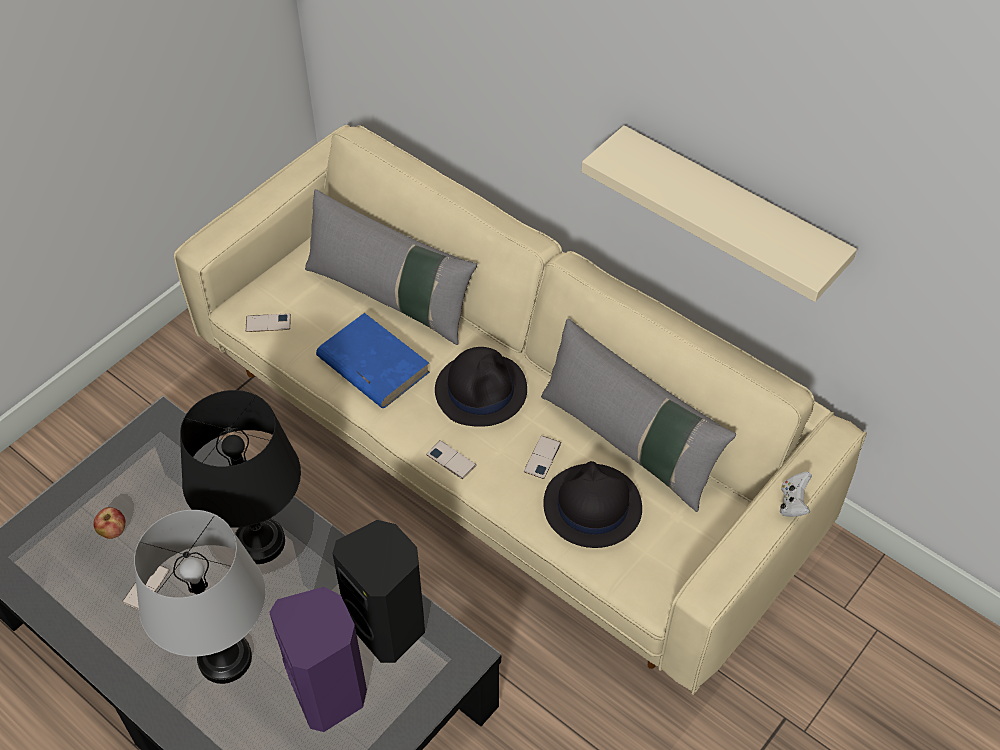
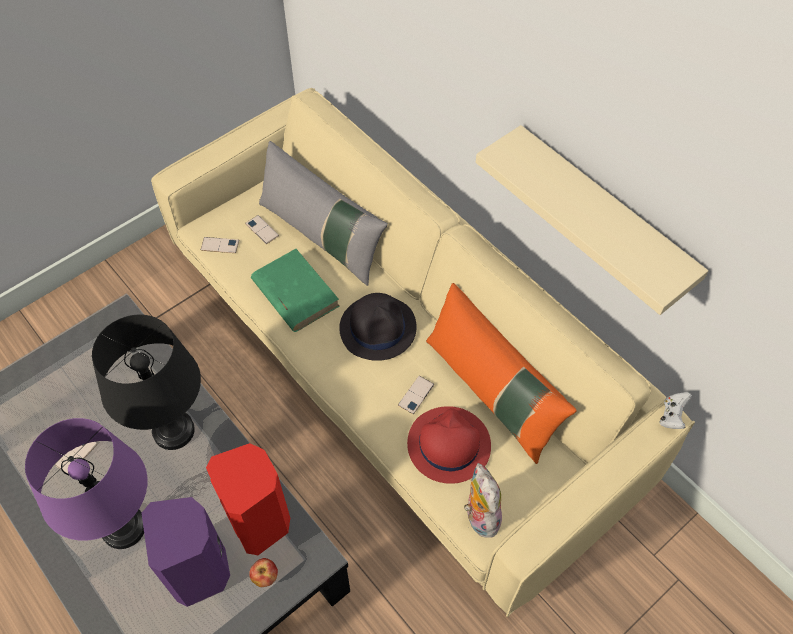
camera: 10 degrees right, 5 degrees up
(113, 531) = (62, 403): apple -> apple (265, 577)
(225, 658) = (124, 527): grey table lamp -> purple table lamp
(372, 364) = (294, 293): blue book -> green book
(389, 625) = (261, 521): black speaker -> red speaker
(451, 460) = (340, 385): phone -> phone (262, 230)
(591, 506) = (448, 445): black hat -> red hat
(629, 443) = (491, 393): grey pillow -> orange pillow
(644, 577) = (479, 516): none -> plush toy
(793, 503) = (616, 478): white game controller -> white game controller (671, 416)

